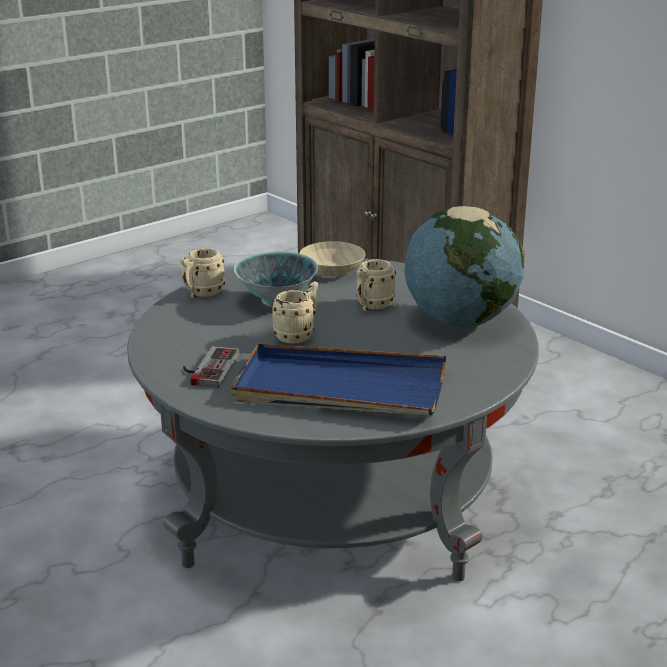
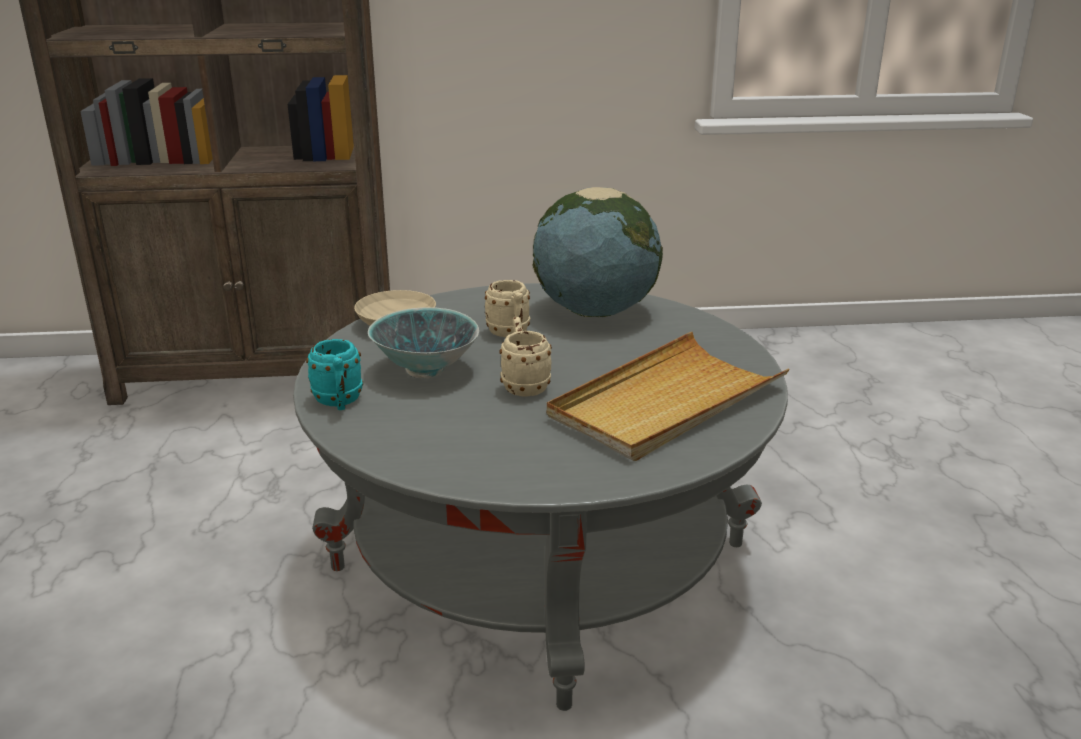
camera: 55 degrees left, 0 degrees up
(201, 294) = (339, 402): beige mug -> turquoise mug
(207, 368) = (535, 455): game controller -> none
(339, 388) = (666, 402): blue tray -> beige tray

